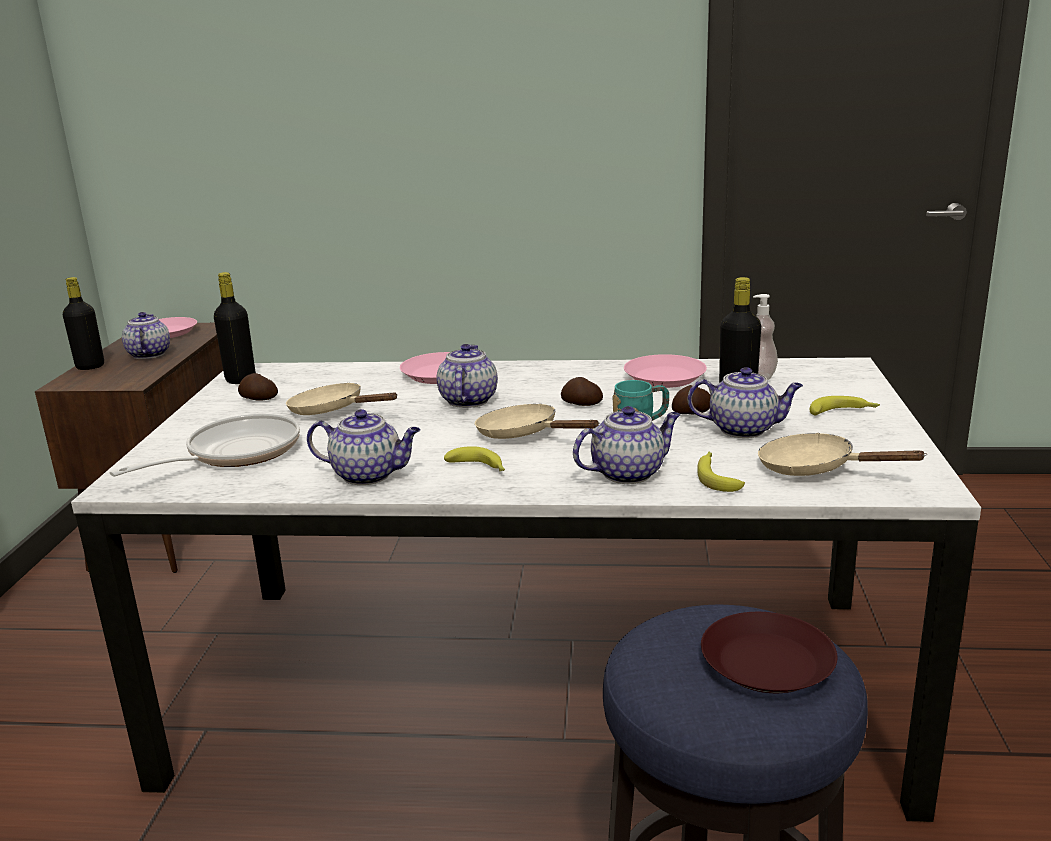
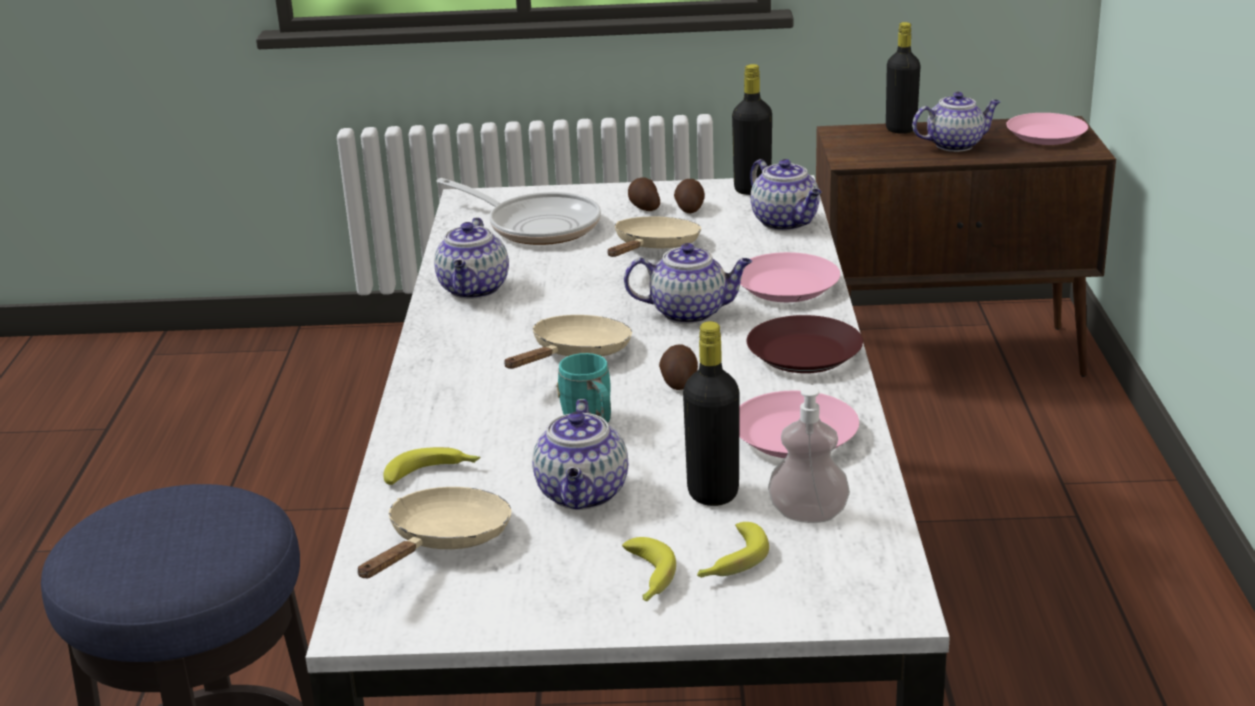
camera: 85 degrees right, 5 degrees up
(479, 468) = (481, 339): banana -> banana (730, 562)
(628, 473) = (454, 420): teapot -> teapot (786, 223)
(692, 413) = (646, 458): potato -> potato (644, 207)
(768, 663) = (154, 554): brown plate -> brown plate (805, 354)

